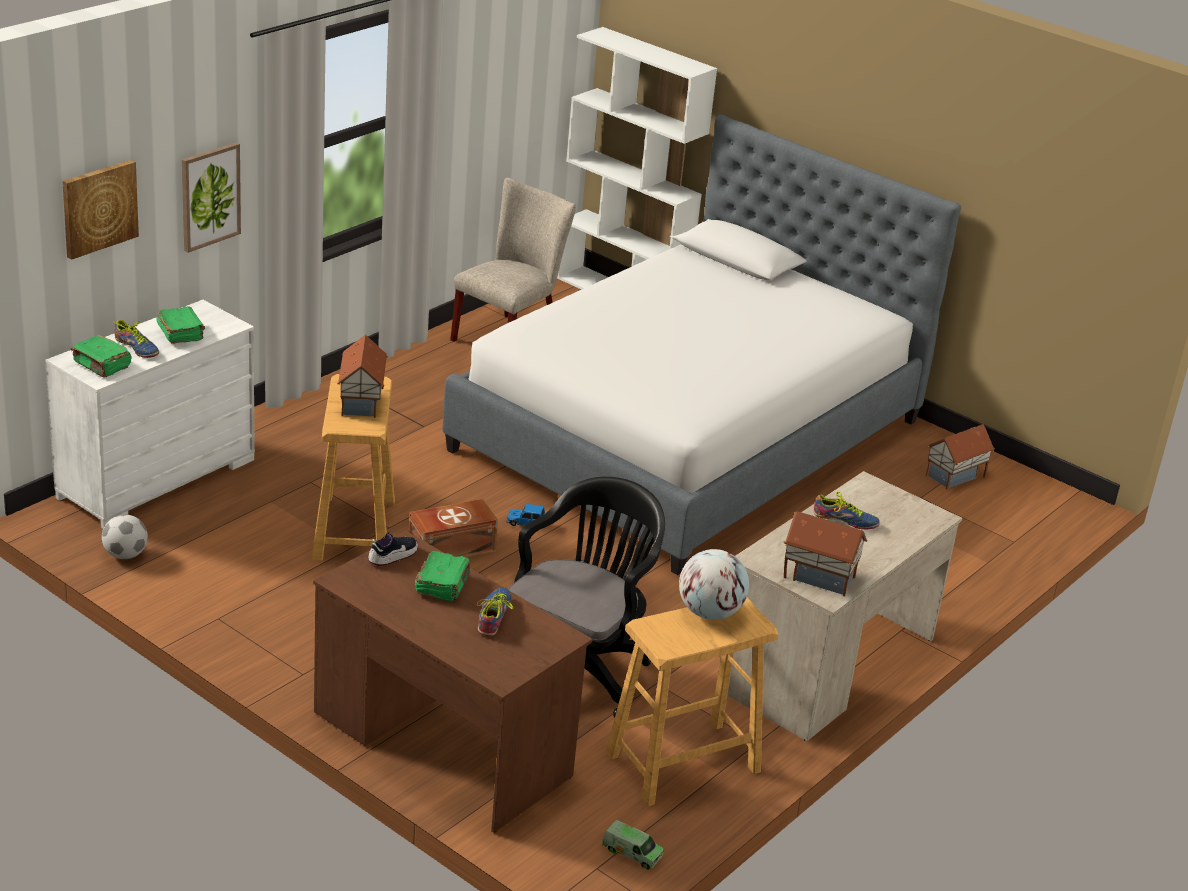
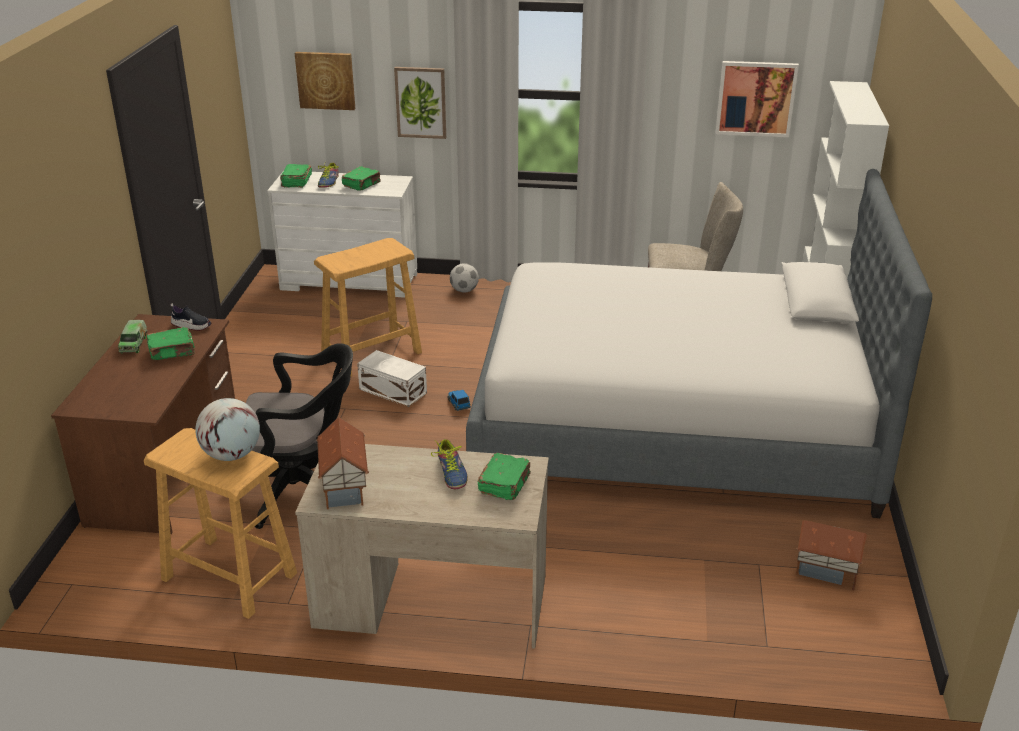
camera: 60 degrees right, 0 degrees up
(125, 555) = (261, 304): football -> football (464, 290)
(363, 402) = (368, 255): toy house -> none
(450, 548) = (392, 390): brown storage box -> white storage box
(493, 616) = (150, 380): shoe -> none
(518, 74) = (756, 98): none -> picture
(632, 853) = (100, 593): toy truck -> toy truck (134, 344)
(886, 504) = (505, 484): none -> green book

